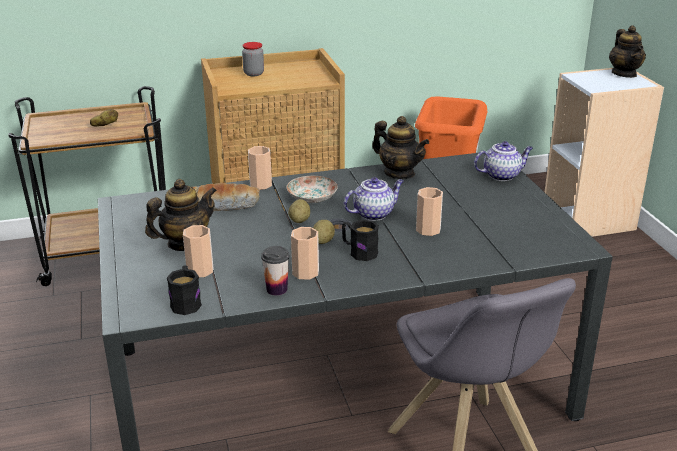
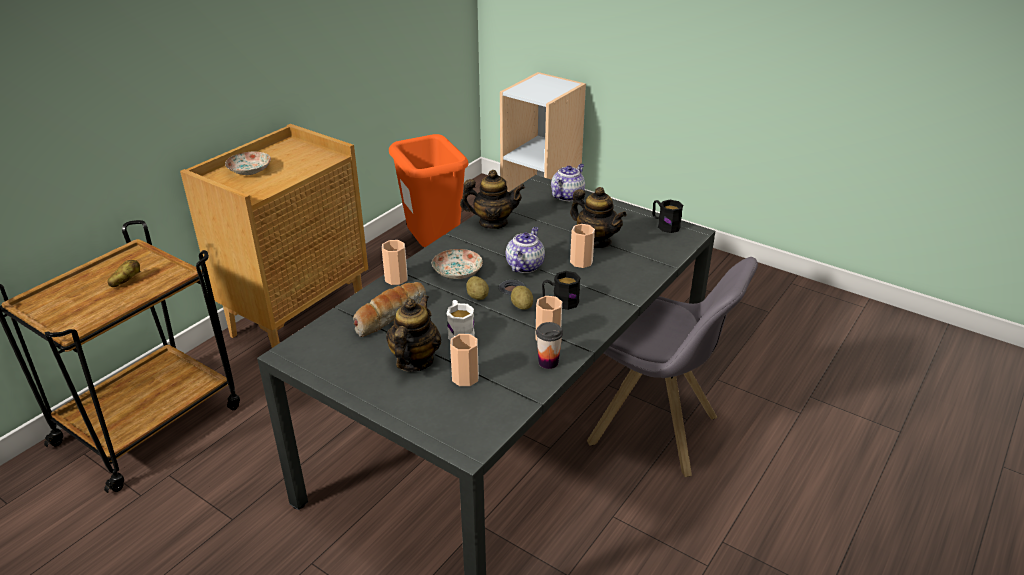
camera: 40 degrees left, 5 degrees up
(186, 302) = (496, 409): black mug -> black mug (664, 225)
(246, 239) = (459, 332): none -> white mug
(253, 73) = (250, 170): jar -> plate
(624, 74) = (545, 79): teapot -> teapot (596, 241)

